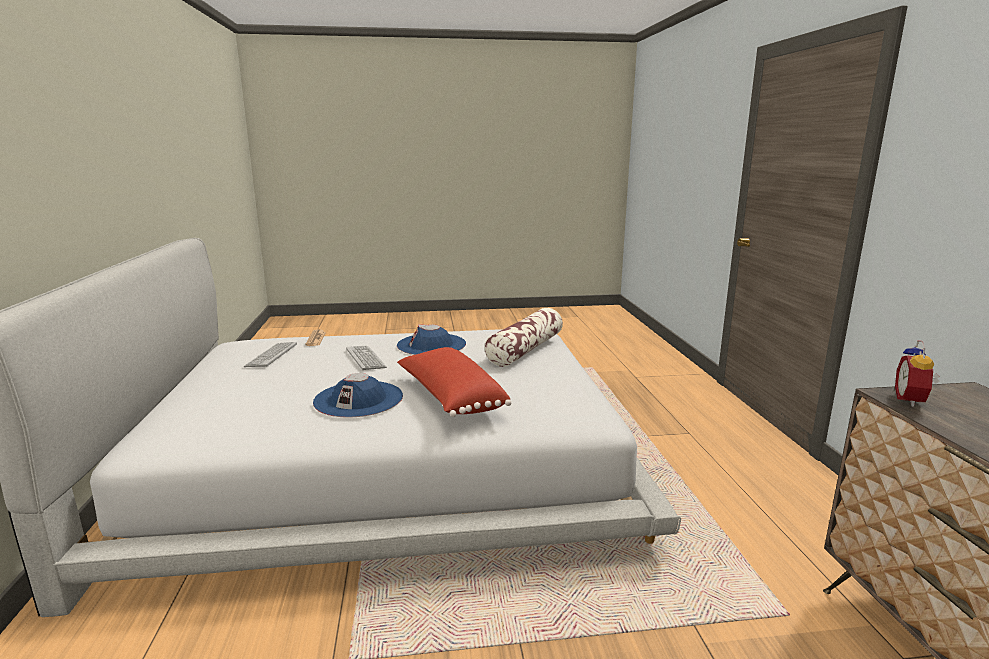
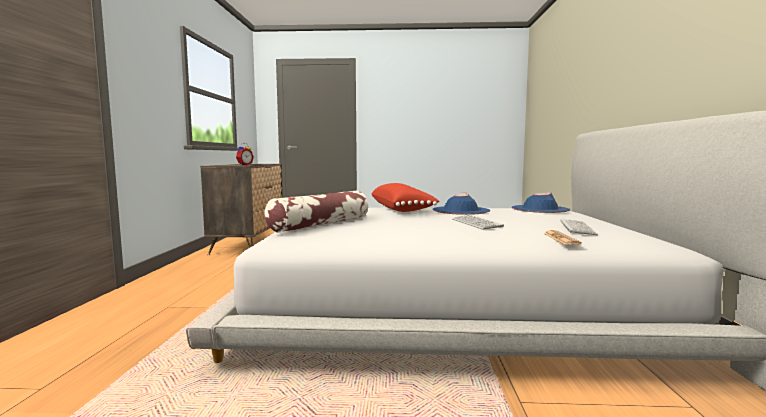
camera: 170 degrees left, 10 degrees down
(431, 345) = (414, 228): blue hat -> blue hat (540, 209)

